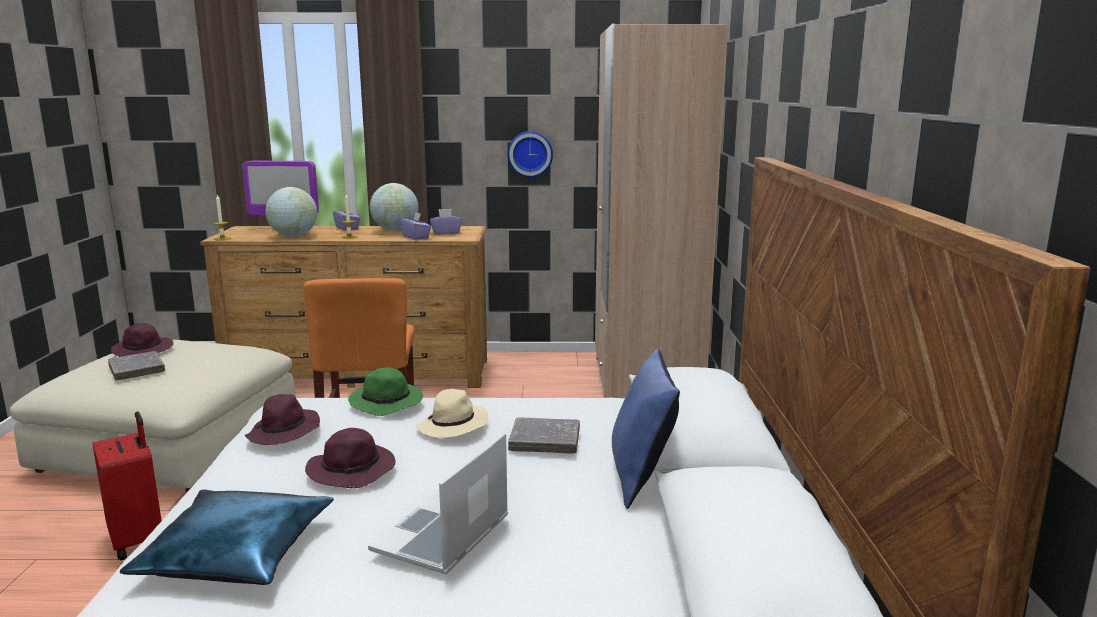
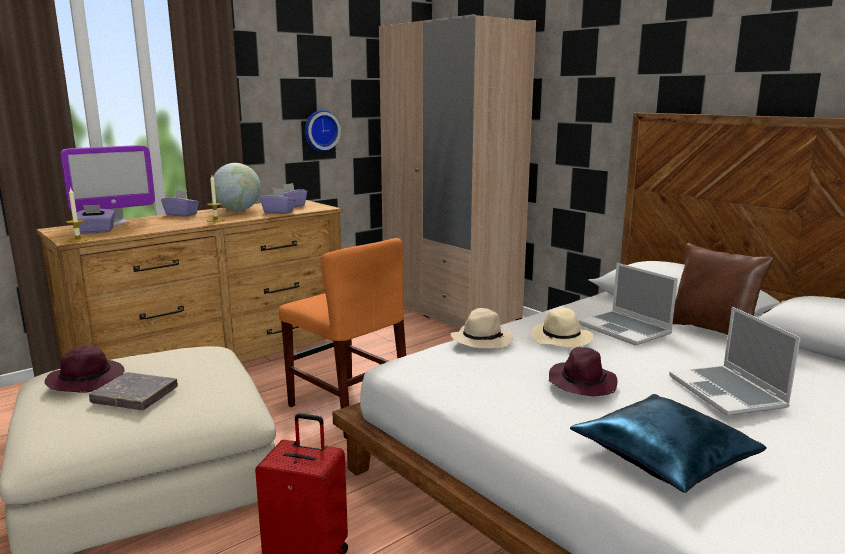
camera: 40 degrees left, 0 degrees up
(253, 233) = (96, 231): none -> purple tissue box
(284, 432) = (472, 381): purple hat -> none
(294, 236) = (154, 227): globe -> none
(387, 403) = (482, 339): green hat -> beige hat
(544, 441) = (626, 330): grey book -> laptop
(641, 478) = (712, 331): blue pillow -> brown pillow

